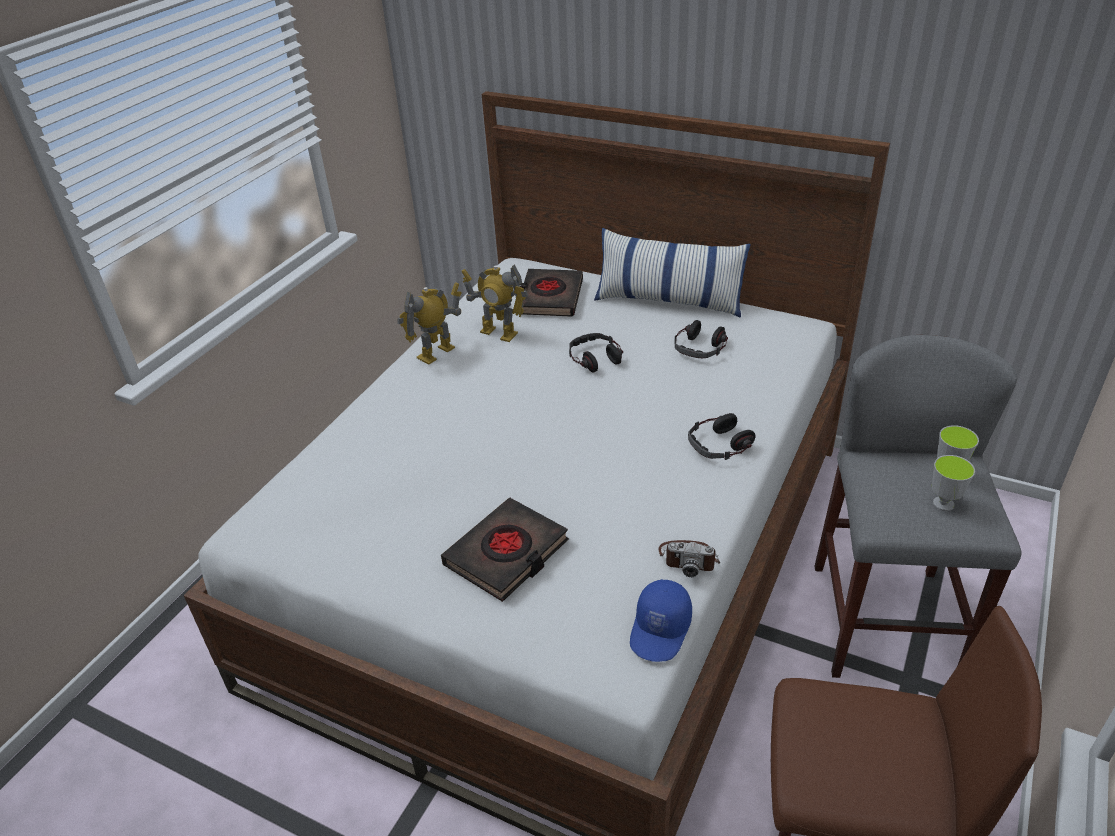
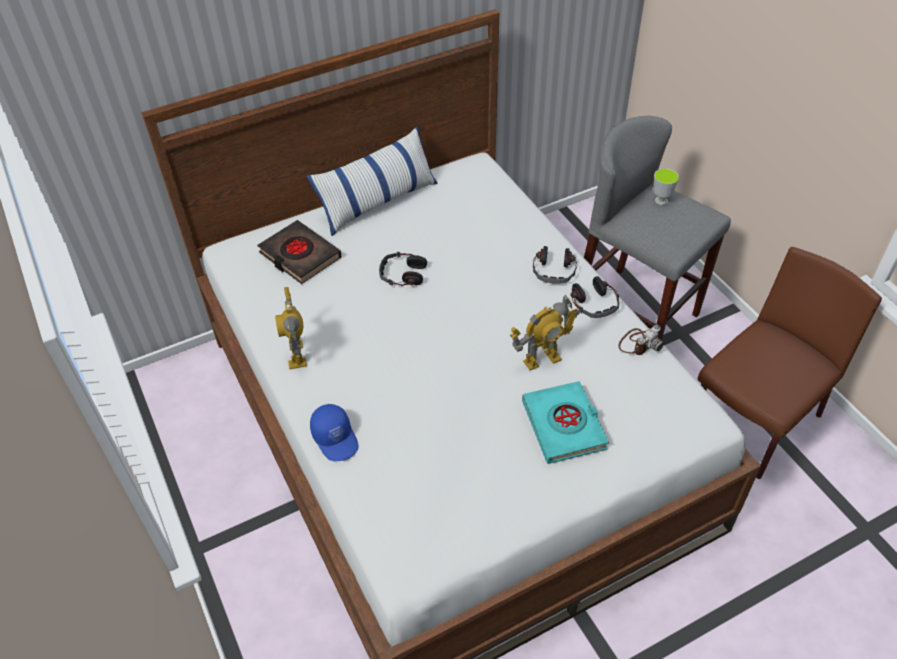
camera: 55 degrees left, 10 degrees up
(498, 333) = (312, 307): toy robot -> toy robot (542, 359)
(507, 554) = (564, 425): black book -> turquoise book
(661, 630) = (685, 388): blue cap -> blue cap (336, 438)
(700, 347) = (448, 220): headphones -> headphones (595, 303)
(943, 504) = (682, 219): cup -> none

